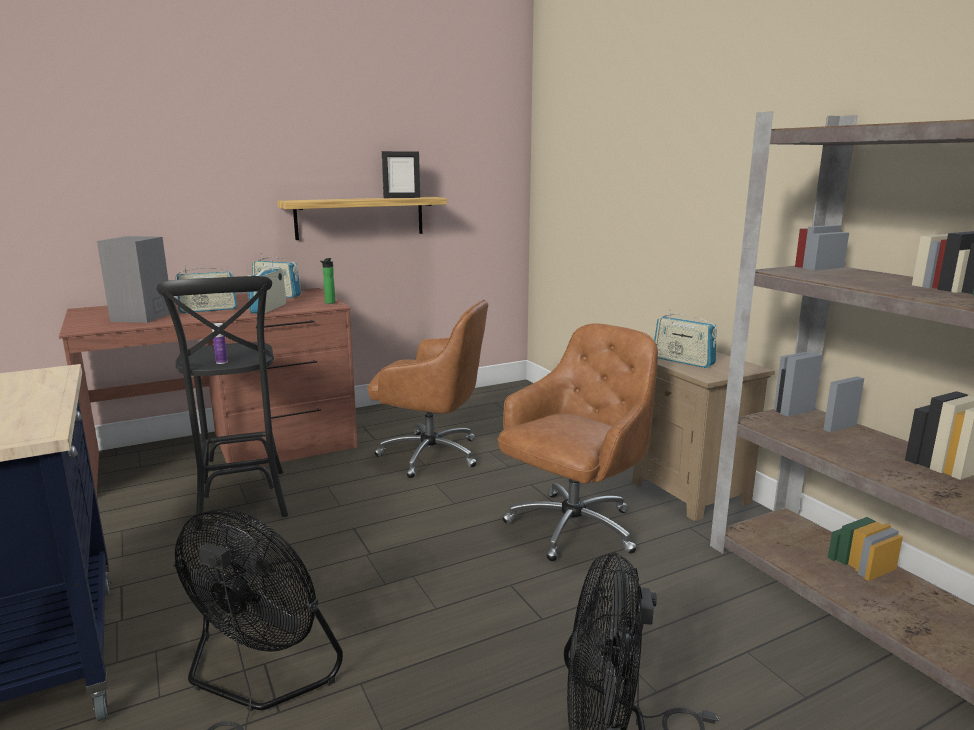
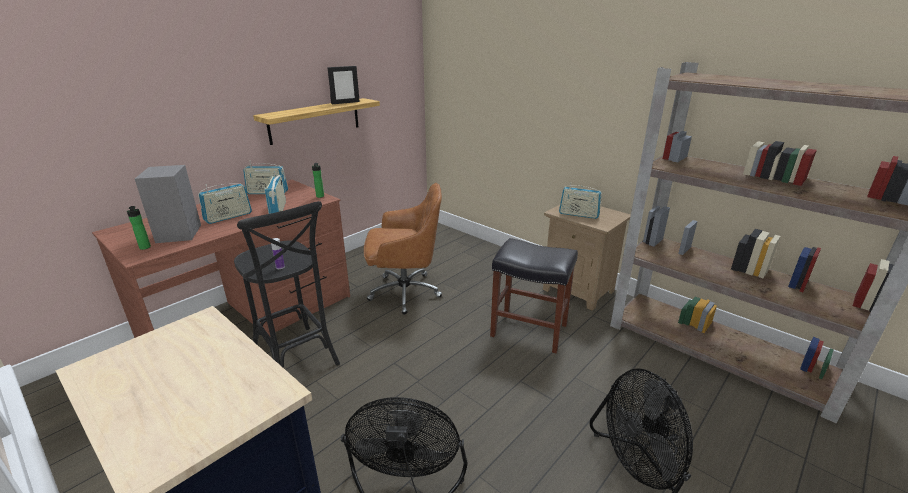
camera: 20 degrees left, 10 degrees up
(96, 324) = (145, 248): none -> bottle
(574, 527) = (530, 330): brown office chair -> black stool

